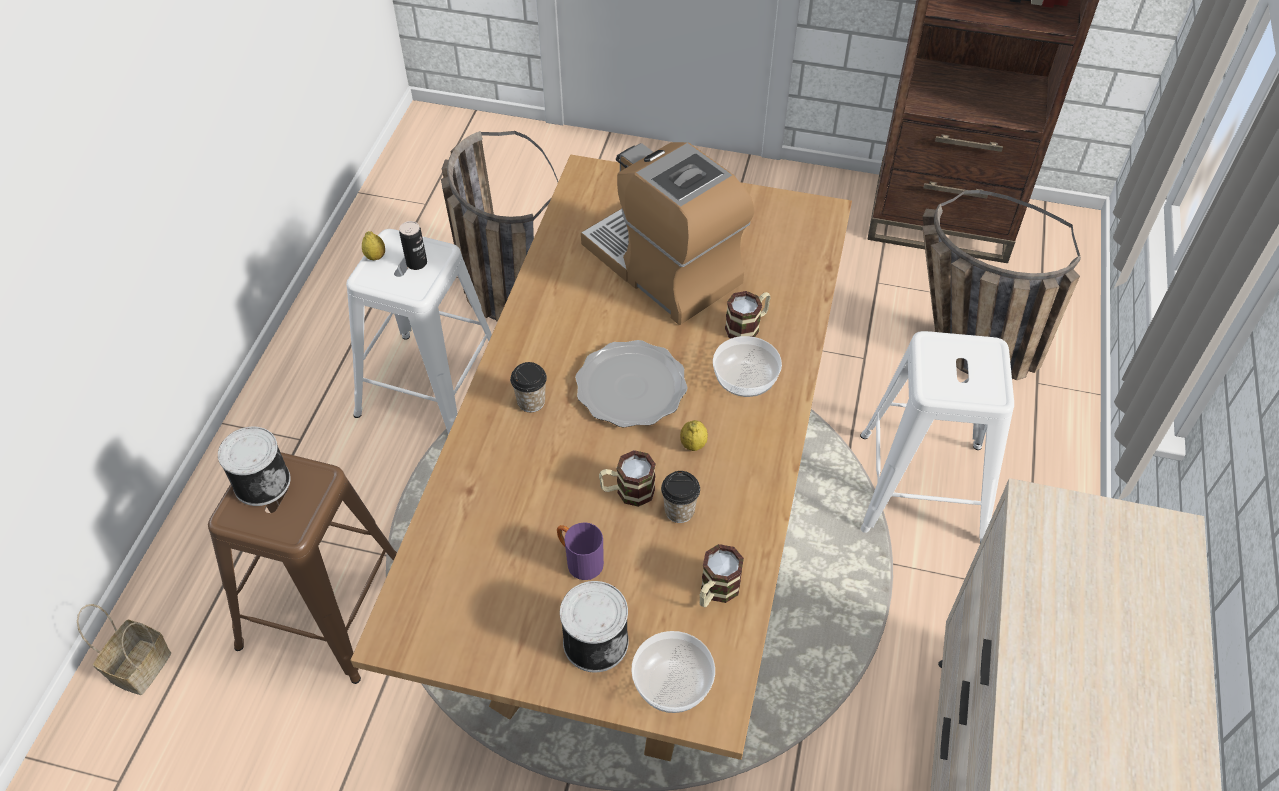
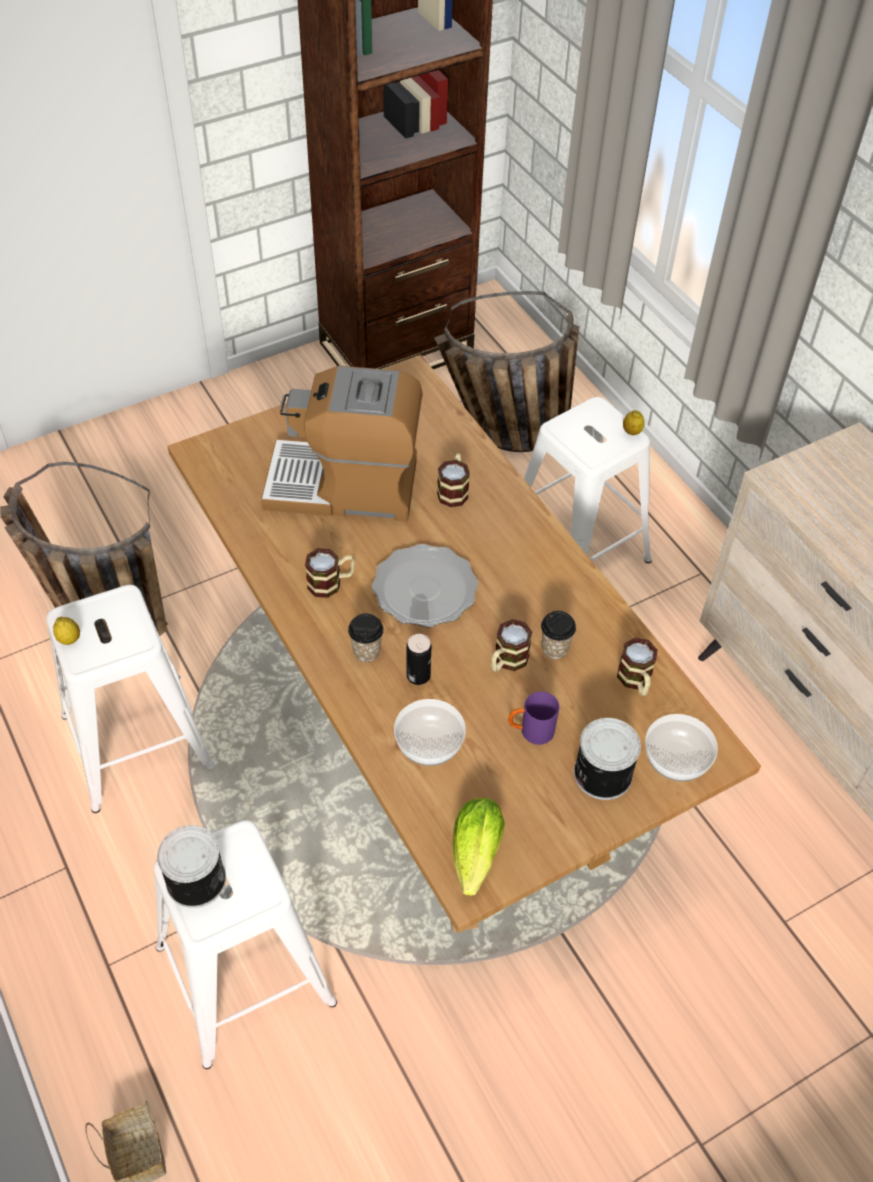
camera: 45 degrees left, 0 degrees up
(324, 605) = (242, 973): brown stool -> white stool
(416, 263) = (112, 621): can -> can (418, 675)
(421, 620) = (474, 858): none -> lettuce
(566, 332) = (331, 583): none -> mug
(693, 445) = (512, 598): lemon -> lemon (631, 432)
(745, 379) = (495, 528): bowl -> bowl (430, 744)

